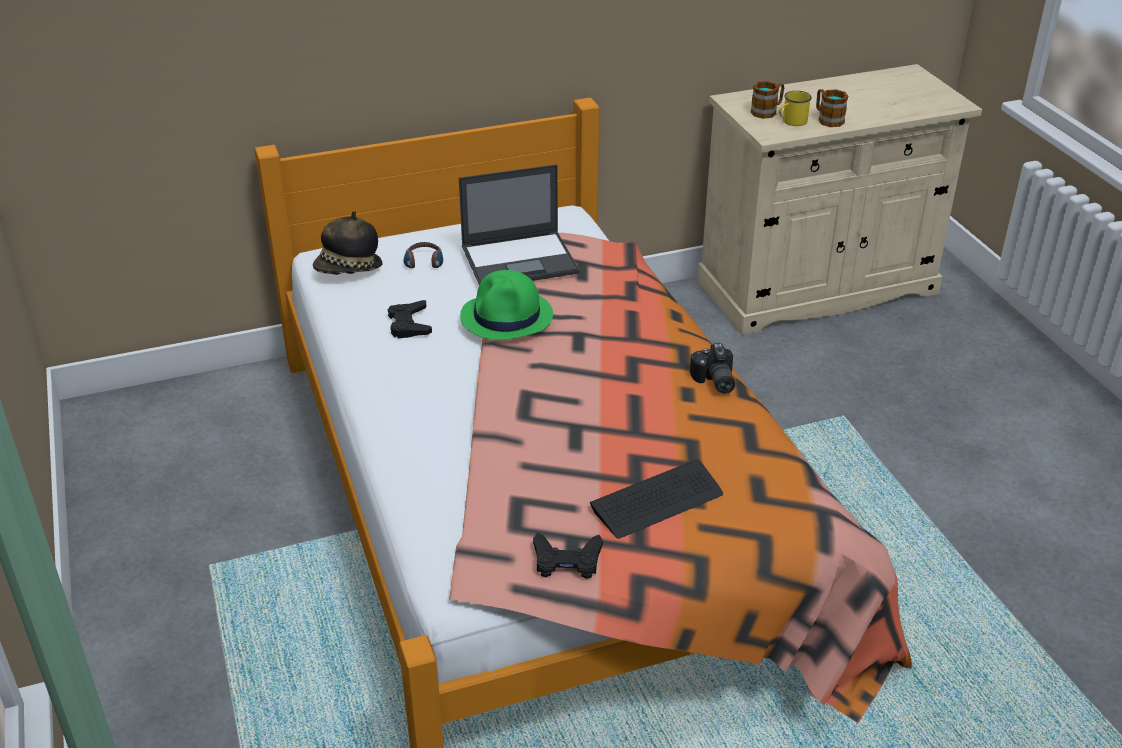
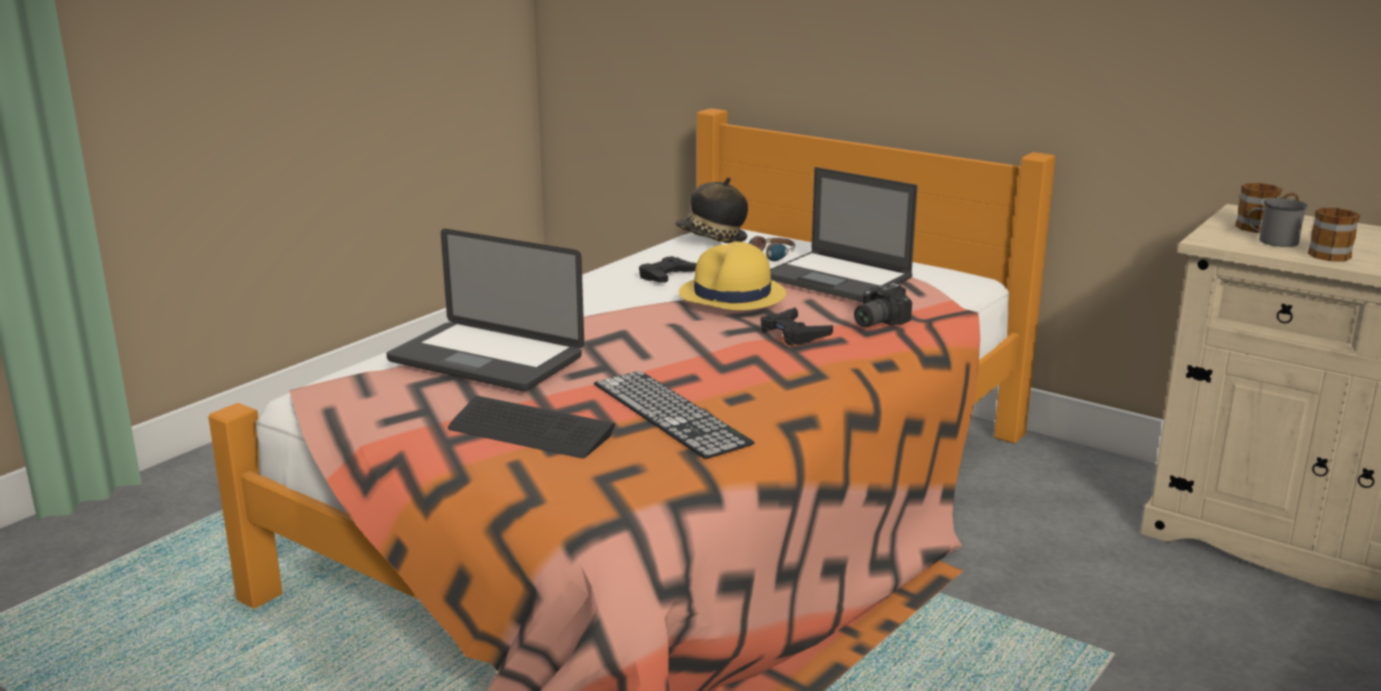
camera: 55 degrees right, 15 degrees down
(507, 316) = (732, 295): green hat -> yellow hat
(508, 475) = (485, 359): none -> laptop
(567, 561) = (388, 417): black game controller -> black game controller (793, 333)
(685, 431) = (670, 413): none -> keyboard
(713, 381) = (782, 404): camera -> camera (875, 322)
(791, 122) = (1271, 241): yellow mug -> grey mug

